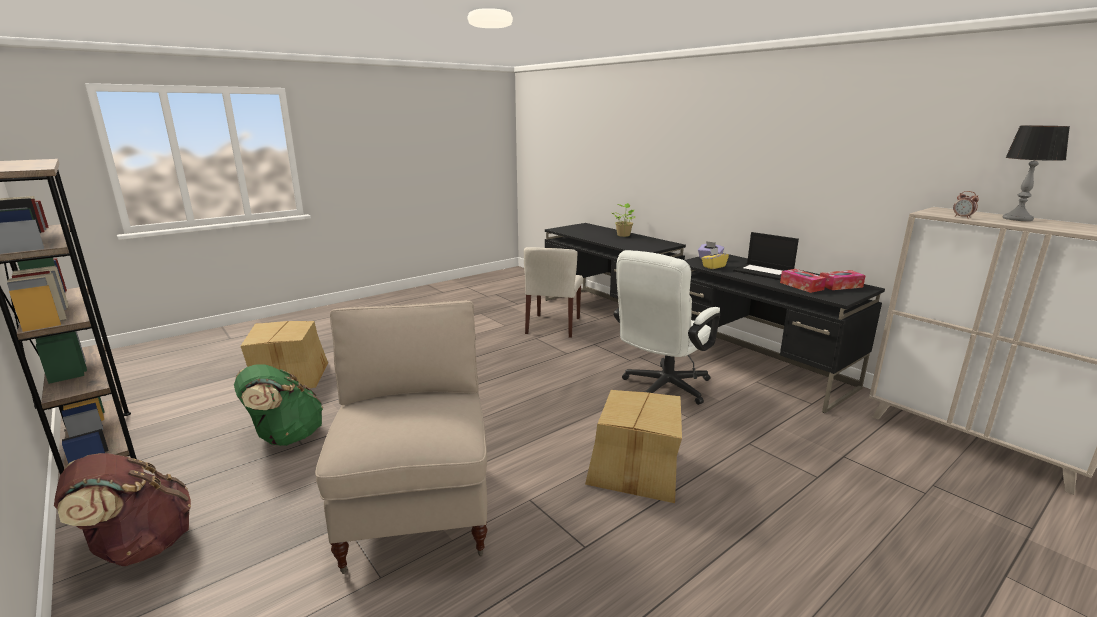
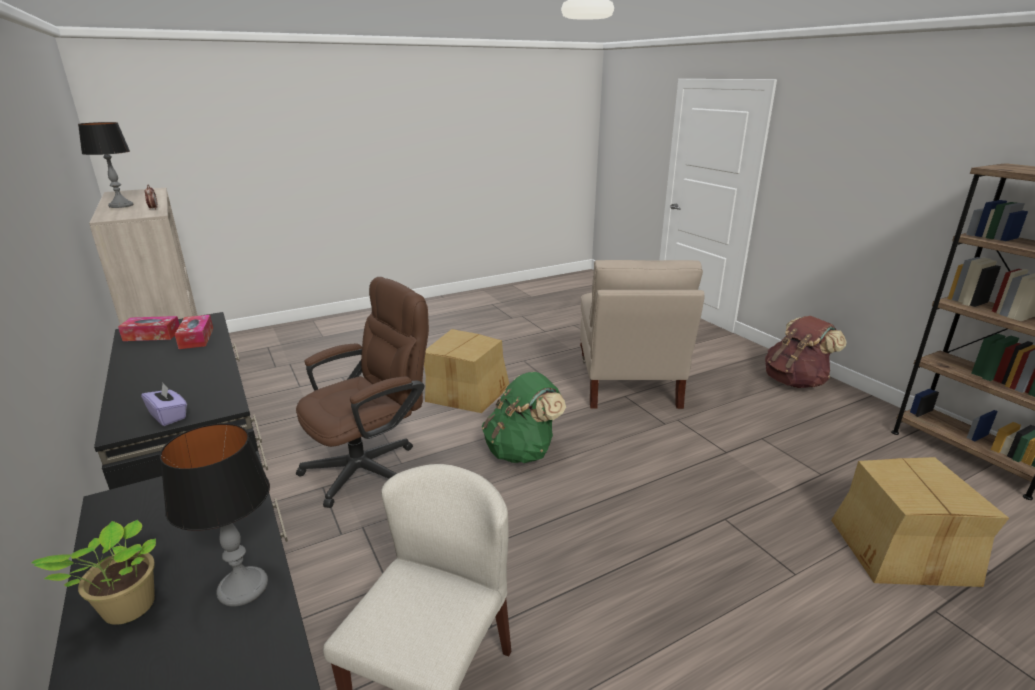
camera: 170 degrees left, 5 degrees up
(285, 437) = (786, 447): green backpack -> green backpack (522, 451)
(597, 238) = (243, 587): none -> table lamp
(662, 389) = (371, 465): white office chair -> brown office chair
(713, 266) = (214, 389): yellow tissue box -> none
(764, 272) = (171, 369): laptop -> none

